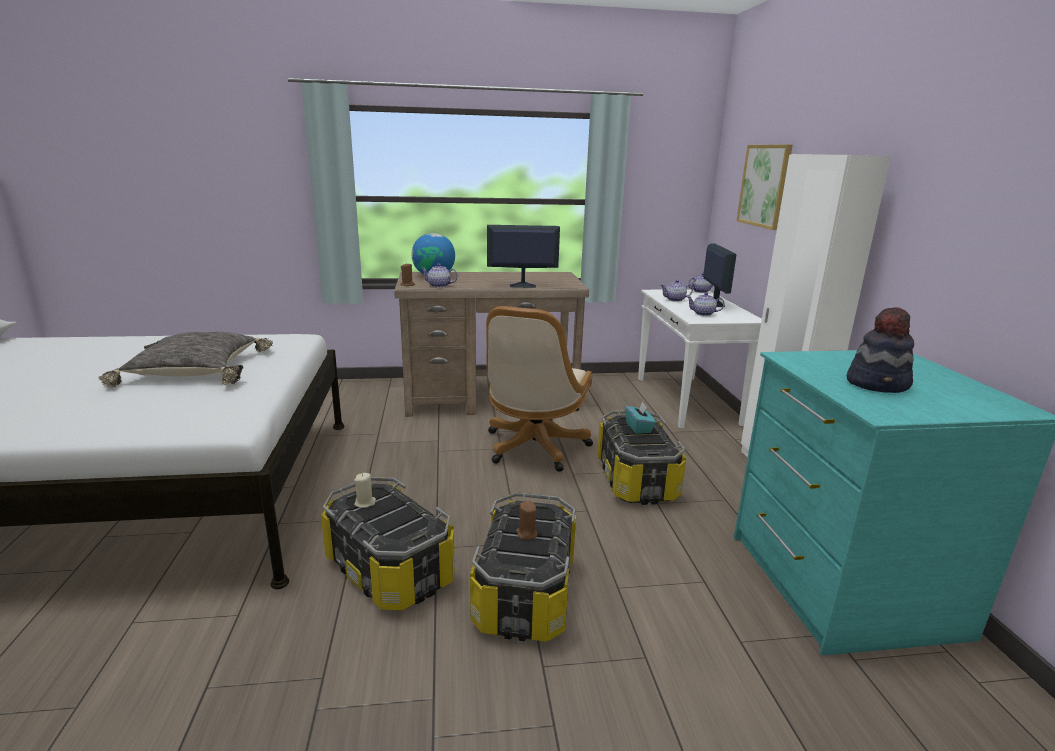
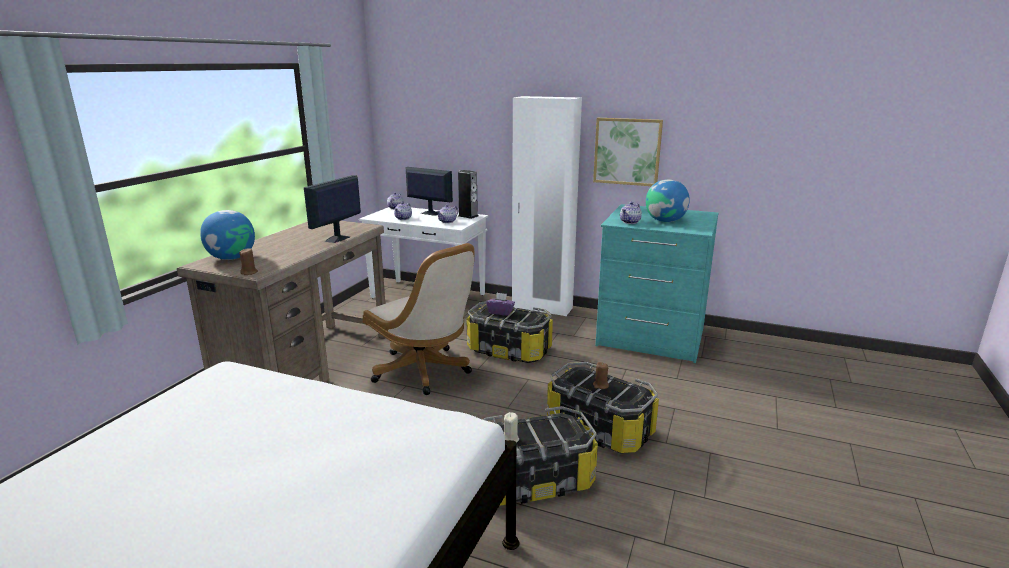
camera: 60 degrees left, 0 degrees up
(195, 369) = (253, 441): pillow -> none
(439, 286) = (279, 262): teapot -> teapot (630, 222)
(639, 428) = (500, 312): turquoise tissue box -> purple tissue box
(742, 316) = (468, 216): none -> speaker
(764, 186) = (449, 117): picture -> picture (627, 151)
(878, 384) = (665, 221): hat -> globe

